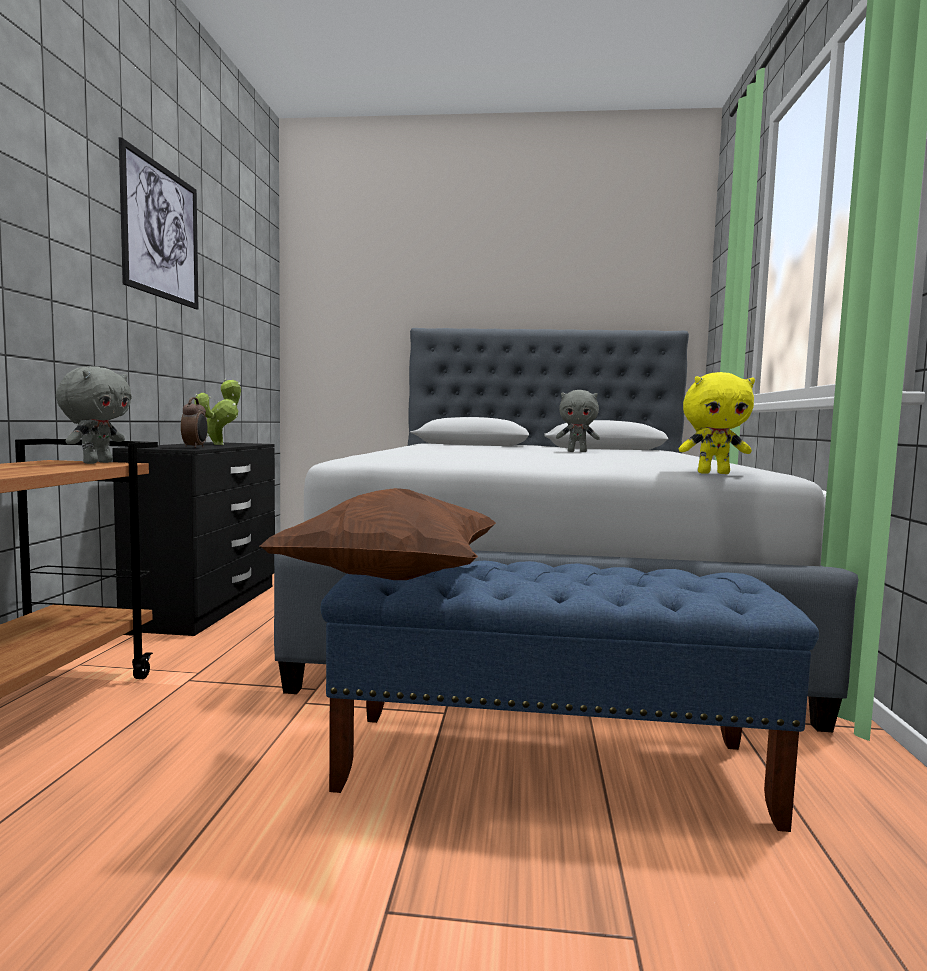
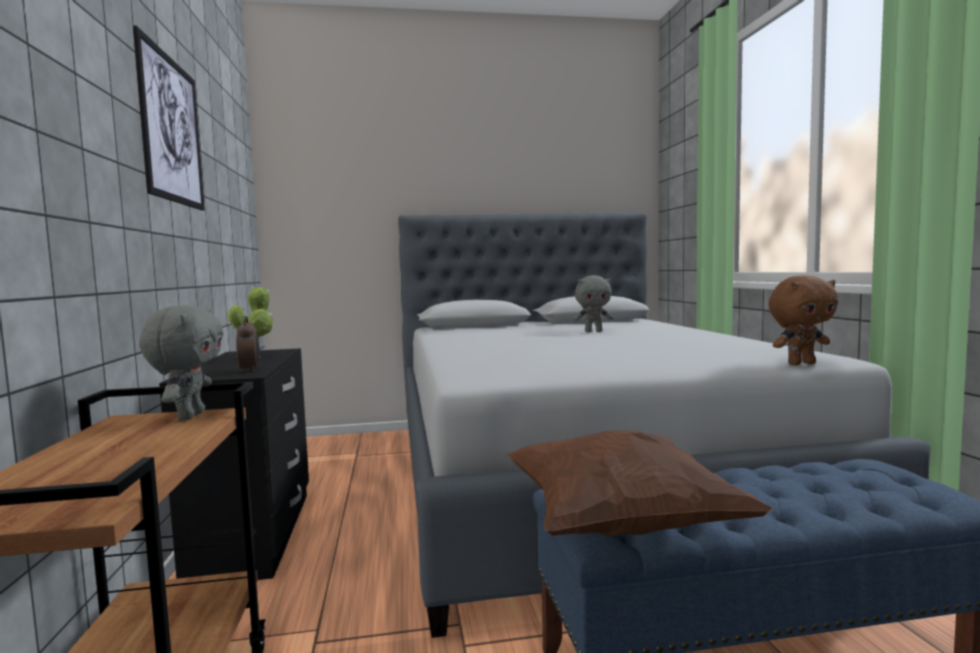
camera: 15 degrees left, 0 degrees up
(713, 473) = (800, 364): yellow plush toy -> brown plush toy

